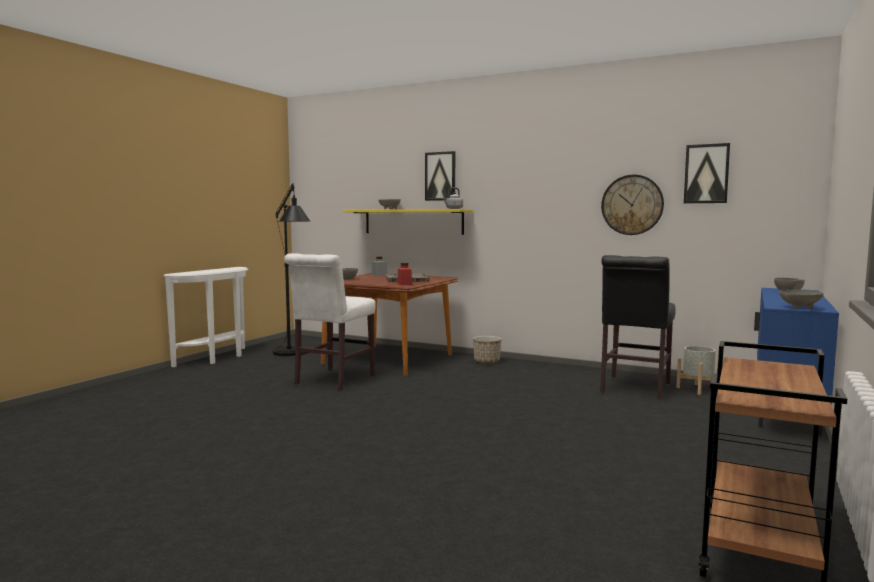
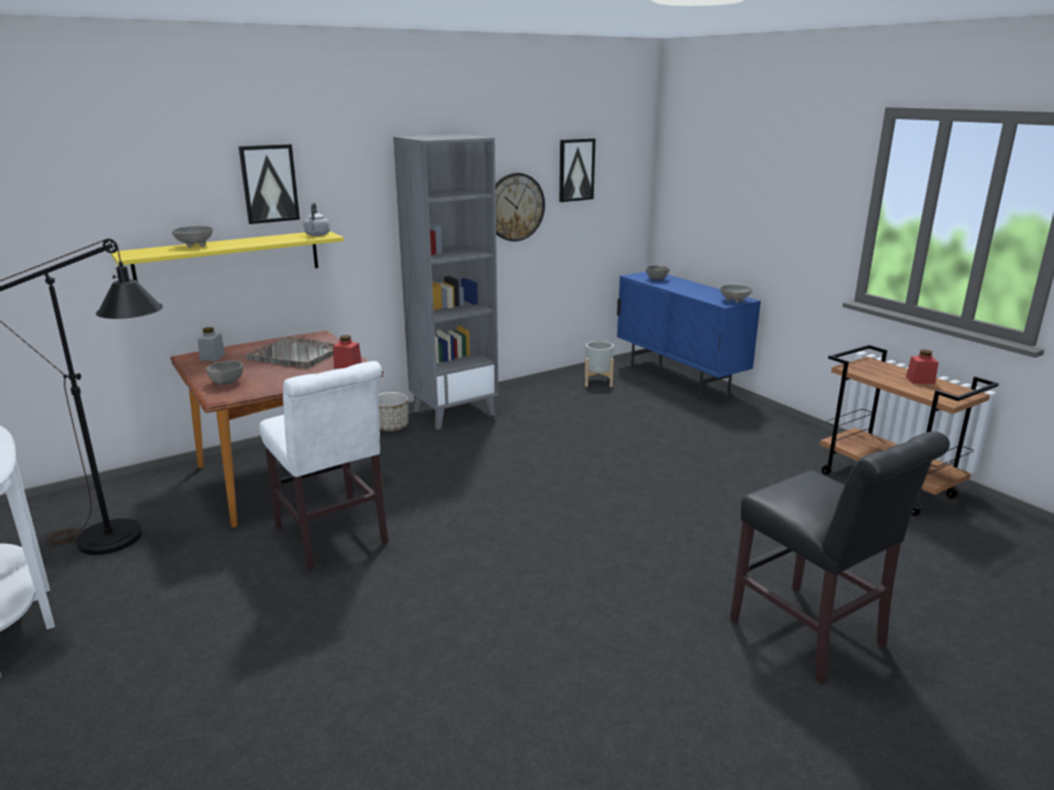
camera: 60 degrees left, 15 degrees up
(539, 368) = (454, 412): none -> grey bookcase
(634, 389) = (570, 401): black chair -> black chair (813, 637)
(785, 386) = (920, 380): none -> red jar

